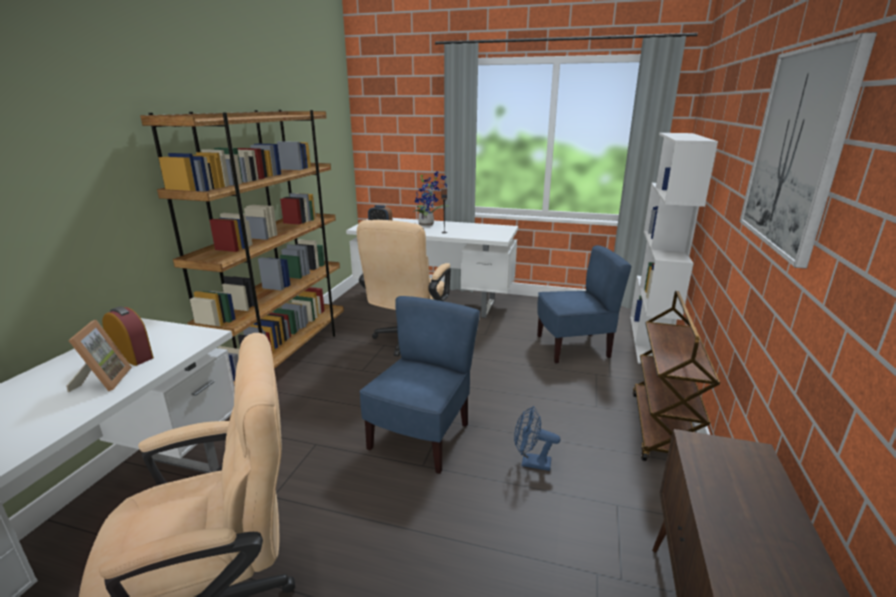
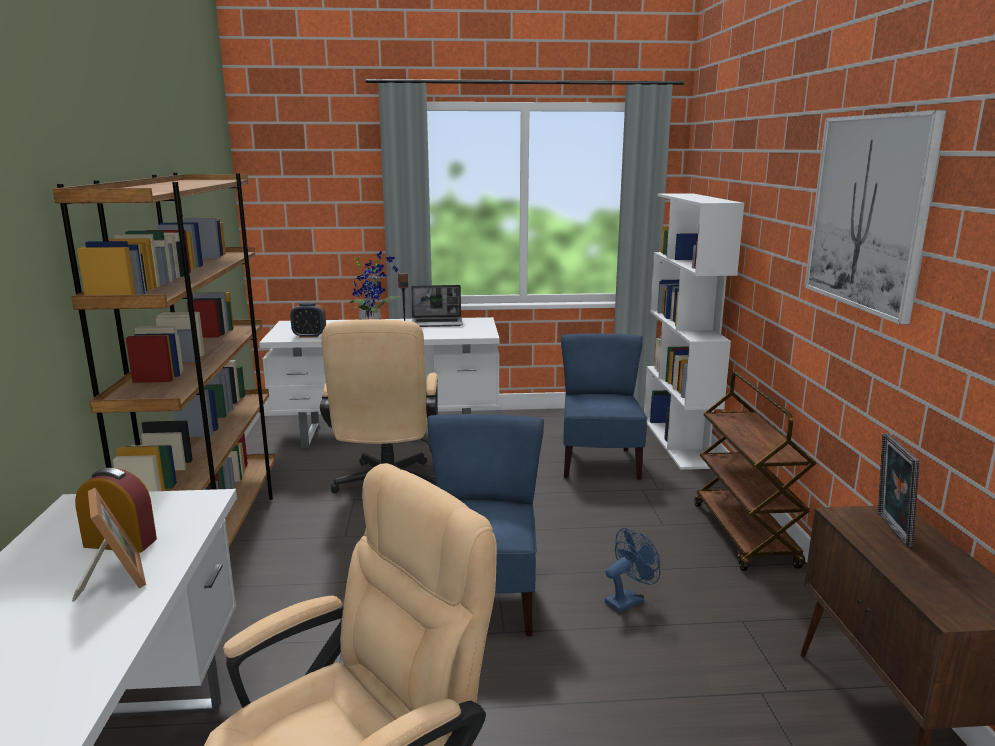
camera: 20 degrees left, 5 degrees down
(473, 227) = (437, 323): none -> laptop
(531, 463) = (628, 600): blue fan -> blue fan turned 150 degrees clockwise
(573, 347) = (599, 464): blue chair -> blue chair turned 60 degrees counterclockwise
(735, 467) = (890, 529): none -> picture frame

